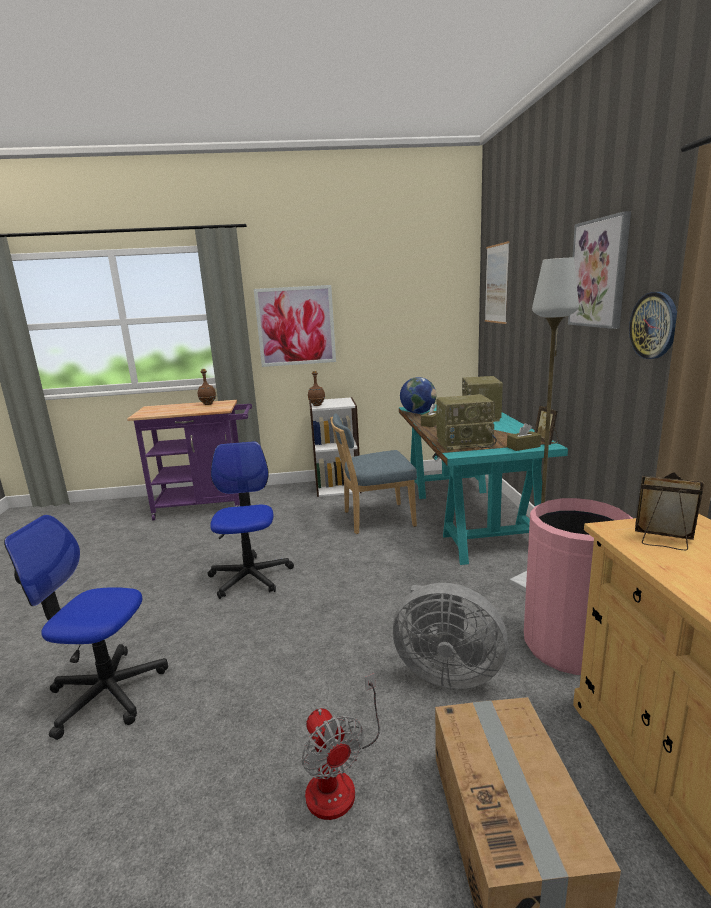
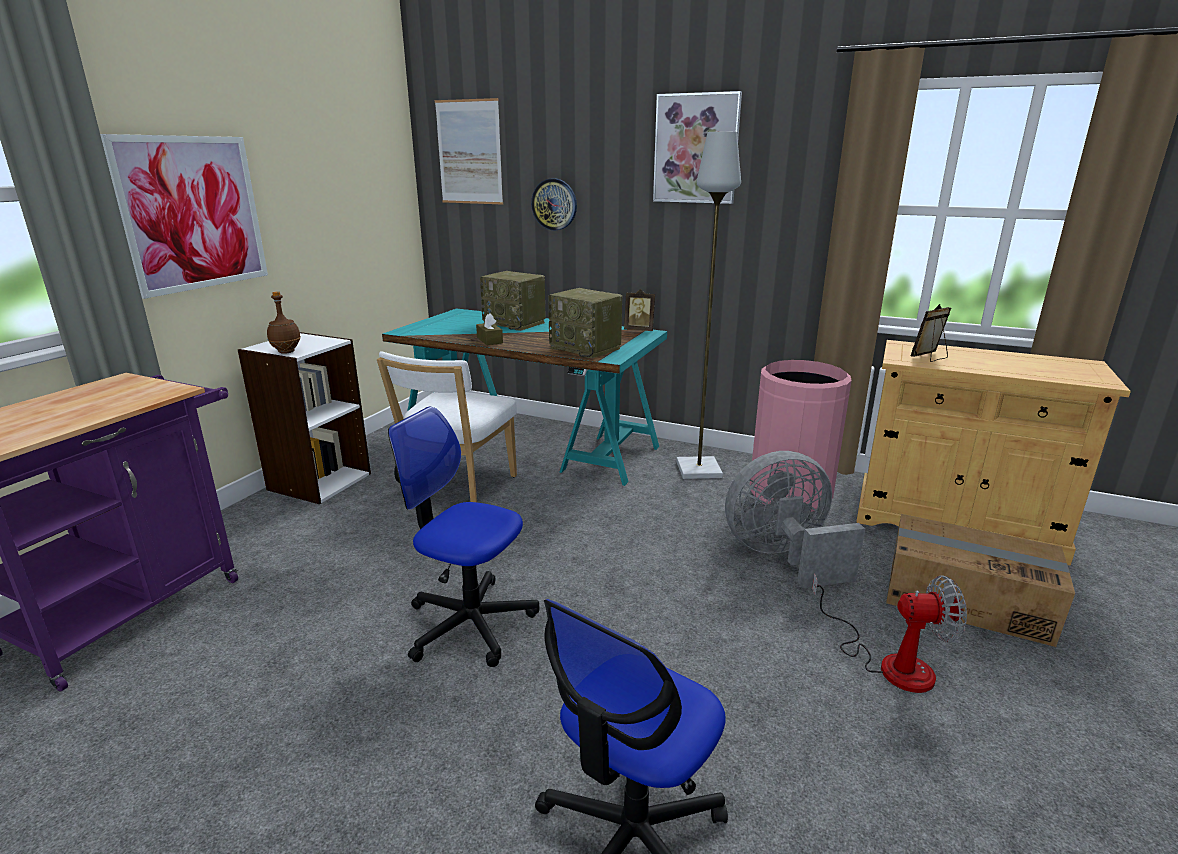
camera: 60 degrees left, 5 degrees up
(208, 404) = (91, 393): brown bottle -> none
(374, 519) = (458, 491): blue chair -> white chair
(418, 413) = (432, 334): globe -> none
(446, 672) = (783, 557): grey fan -> grey fan turned 150 degrees counterclockwise
(465, 443) = (586, 348): radio -> radio turned 105 degrees clockwise
(523, 447) = (638, 338): brown tissue box -> none
(654, 325) = (782, 199): wall clock -> wall clock (554, 204)

